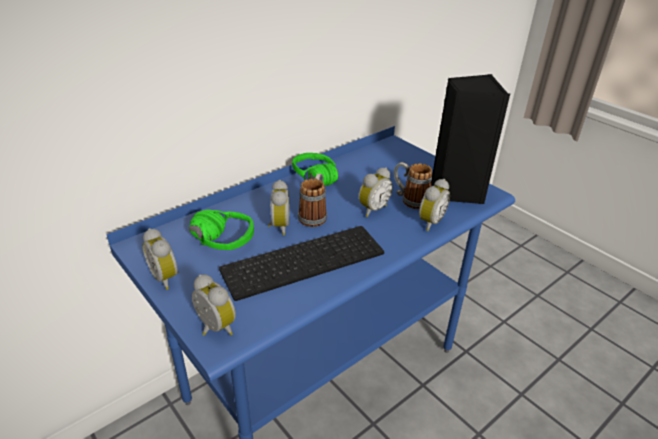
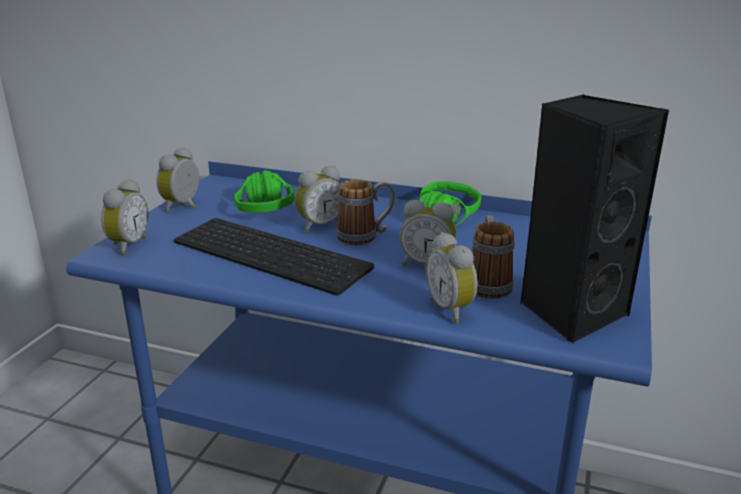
camera: 60 degrees right, 10 degrees down
(429, 222) = (452, 309): alarm clock -> alarm clock turned 60 degrees clockwise

